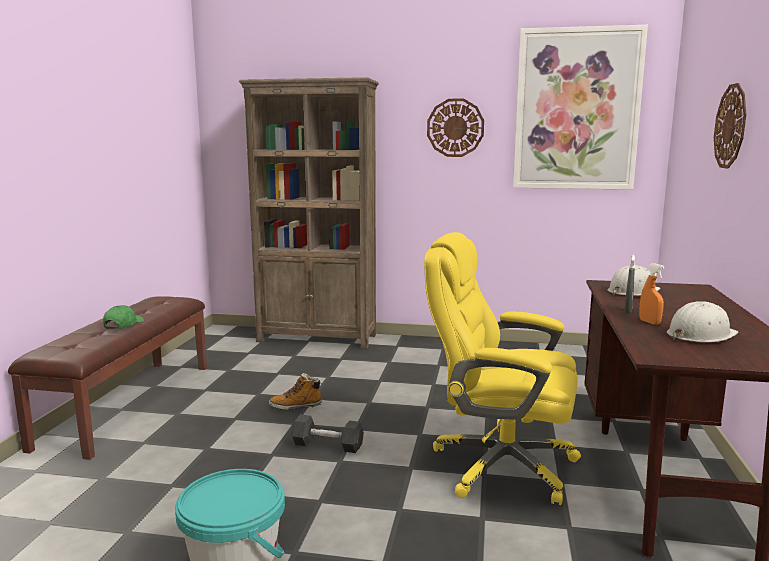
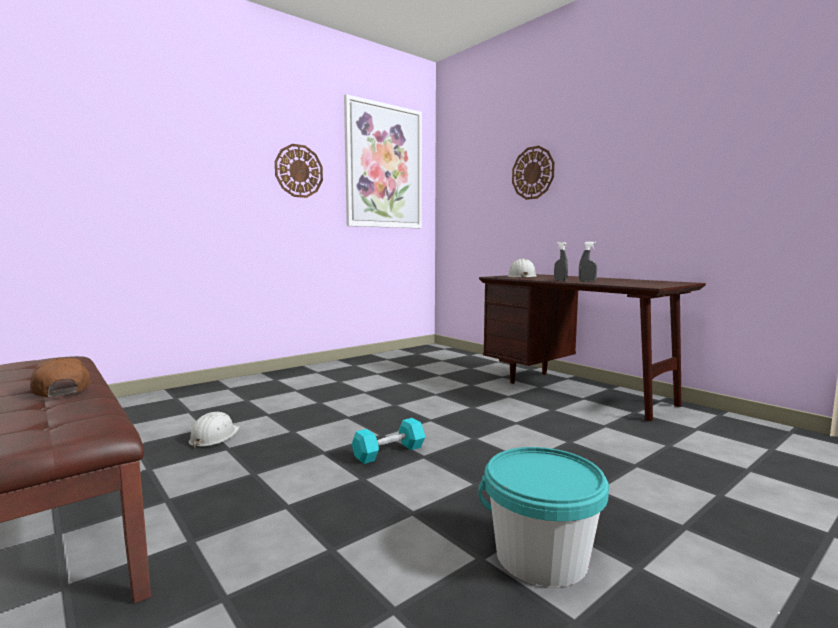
camera: 50 degrees left, 5 degrees down
(123, 325) = (61, 390): green cap -> brown cap
(296, 406) = (292, 441): boot -> none
(317, 338) = (182, 394): brown bookcase -> none
(327, 445) = (389, 452): grey dumbbell -> turquoise dumbbell
(500, 465) = (511, 415): yellow office chair -> none
(649, 322) = (587, 281): orange spray bottle -> grey spray bottle
(700, 335) = (621, 281): white hard hat -> white hard hat (214, 437)

